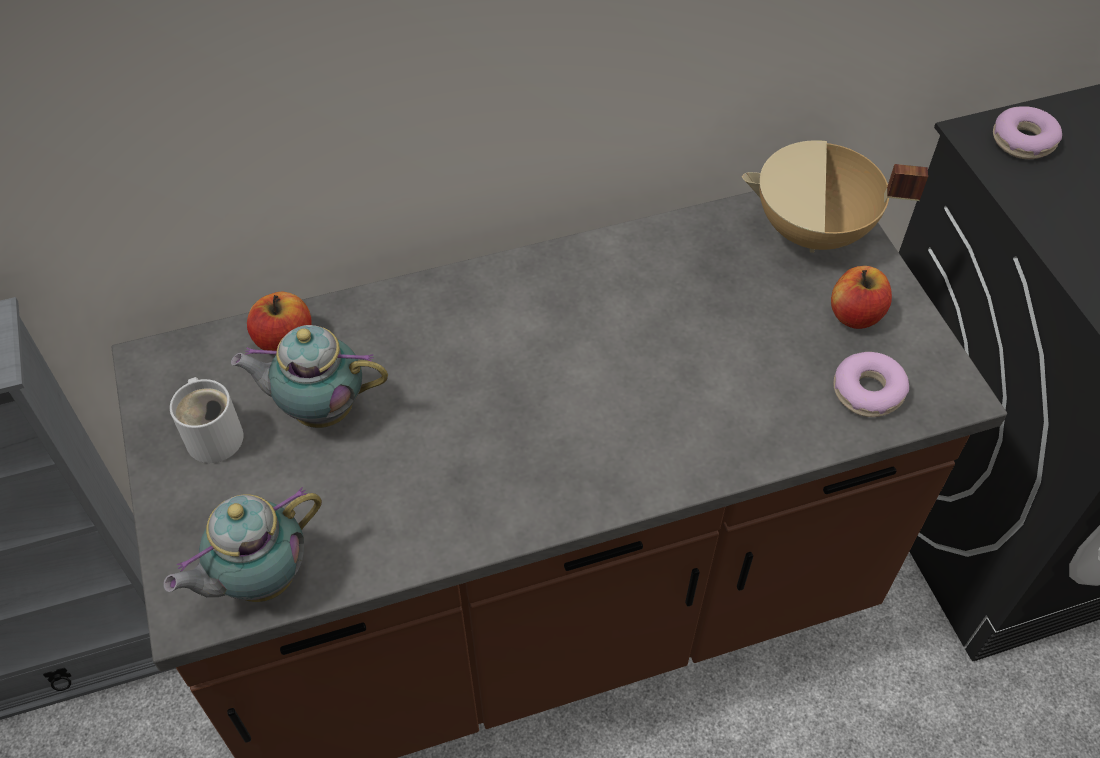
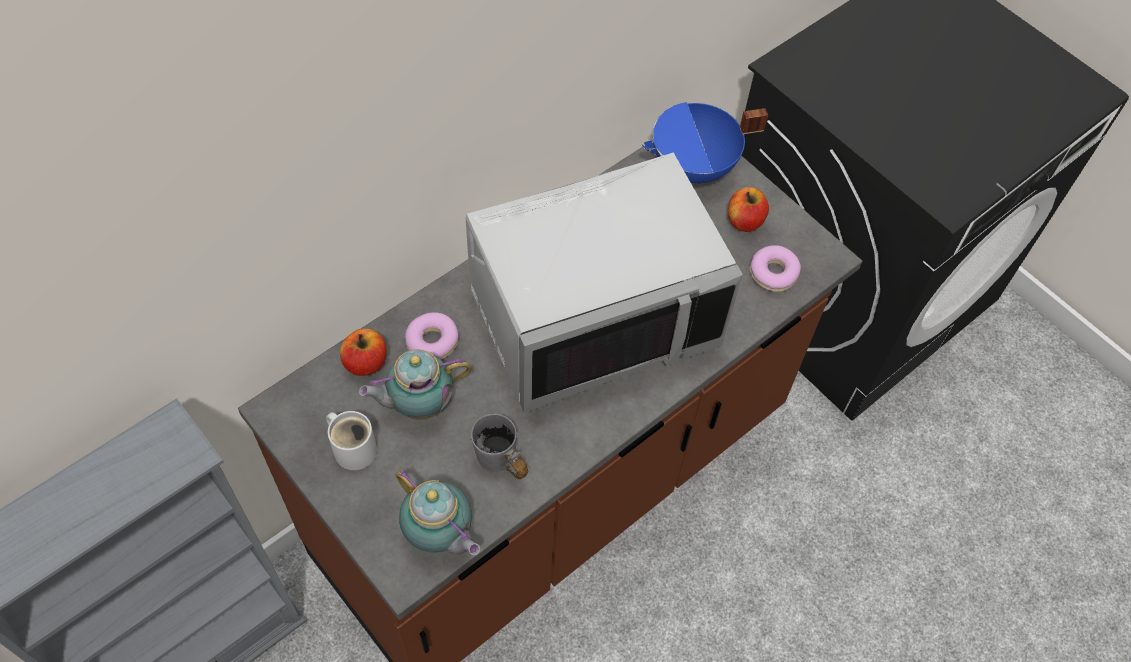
camera: 25 degrees left, 5 degrees up
(259, 580) = (440, 536): teapot -> teapot turned 75 degrees counterclockwise
(378, 516) = (498, 465): none -> grey mug
(594, 372) = (593, 317): none -> grey microwave
(813, 233) = (694, 168): beige cooking pot -> blue cooking pot
(1023, 141) = (809, 63): donut -> donut (432, 341)

